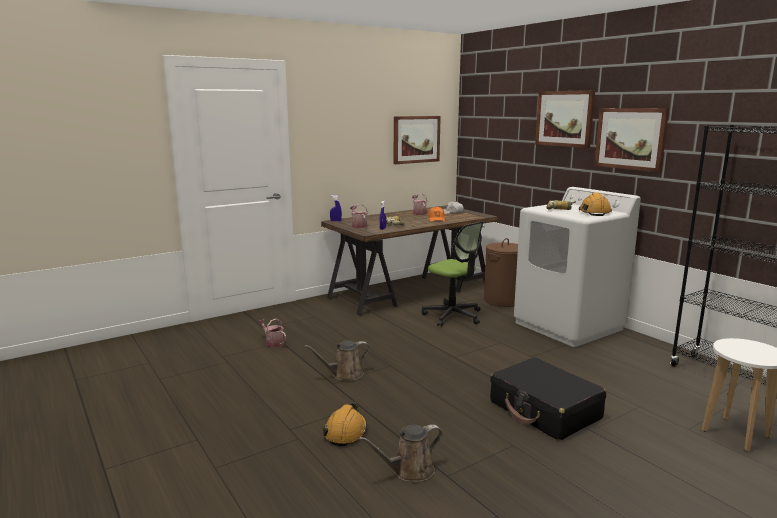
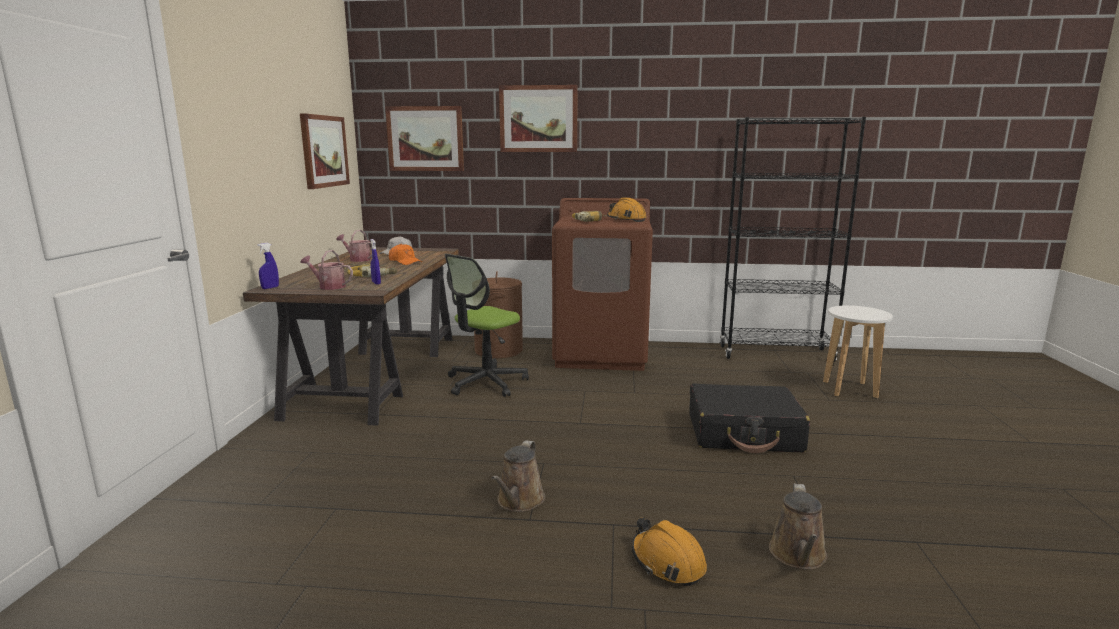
camera: 50 degrees left, 0 degrees up
(273, 343) = (325, 516): watering can -> none
(453, 316) = (486, 383): office chair -> office chair turned 135 degrees clockwise
(568, 326) = (601, 354): white washing machine -> brown washing machine
(630, 138) = (627, 138): picture -> picture (425, 139)

